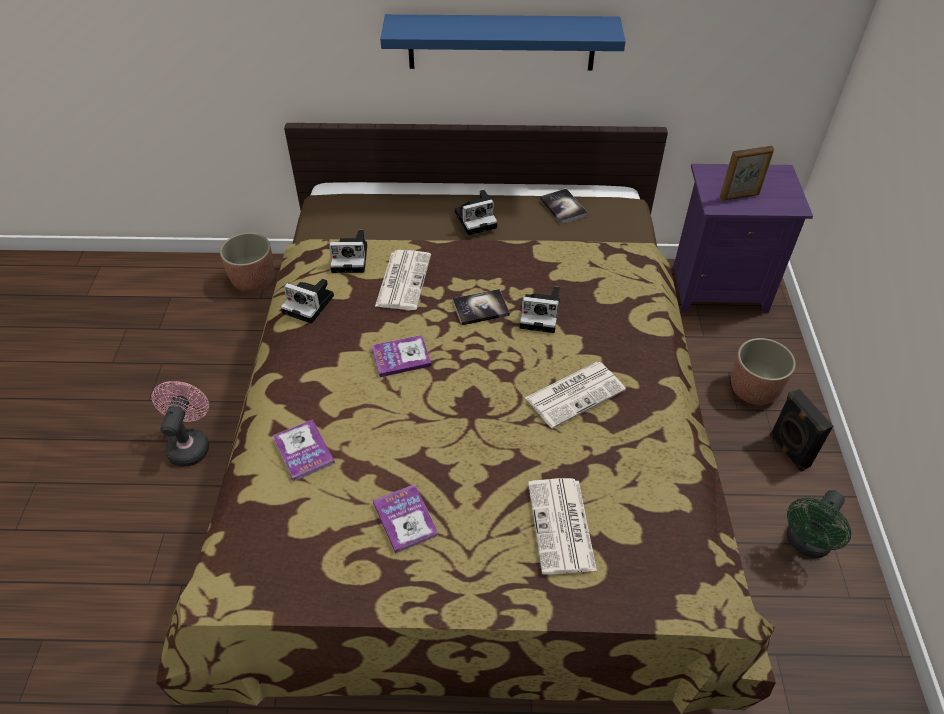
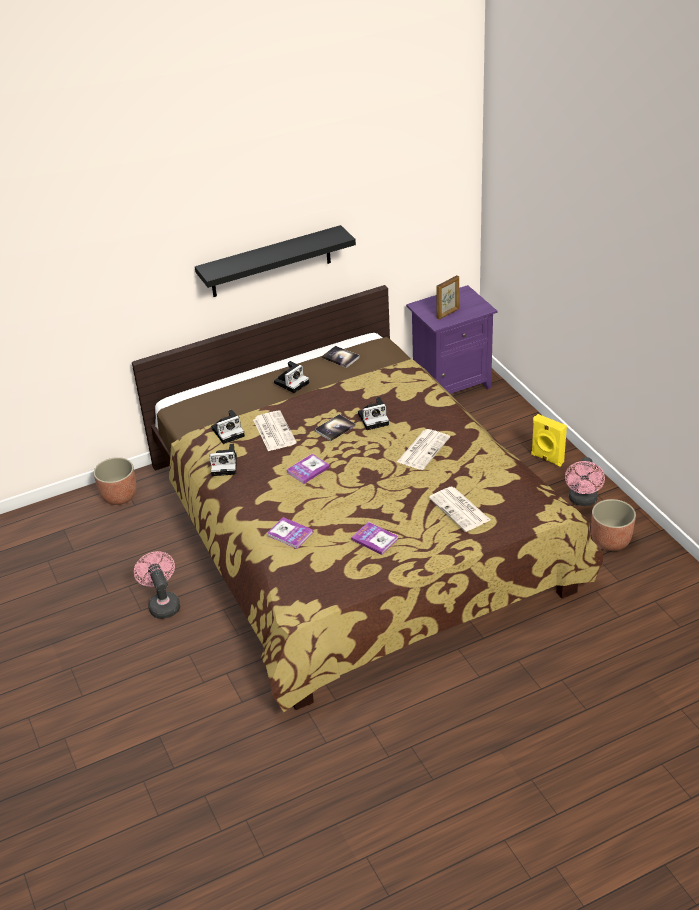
camera: 25 degrees left, 10 degrees down
(501, 42) = (270, 262): blue shelf -> black shelf
(754, 389) = (508, 434): planter -> planter (611, 540)
(788, 451) = (546, 459): black speaker -> yellow speaker
(806, 544) = (583, 501): green fan -> pink fan

